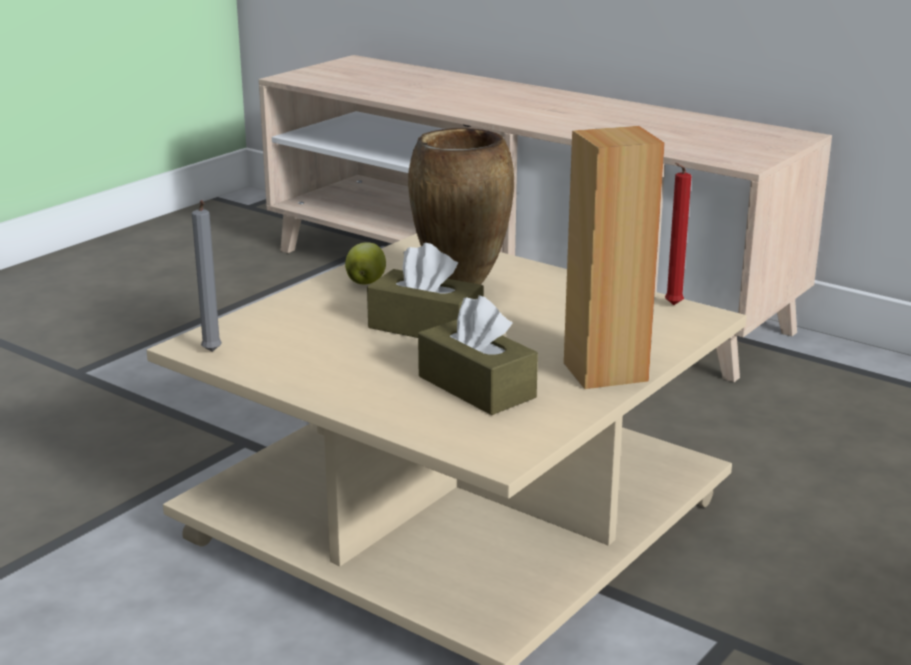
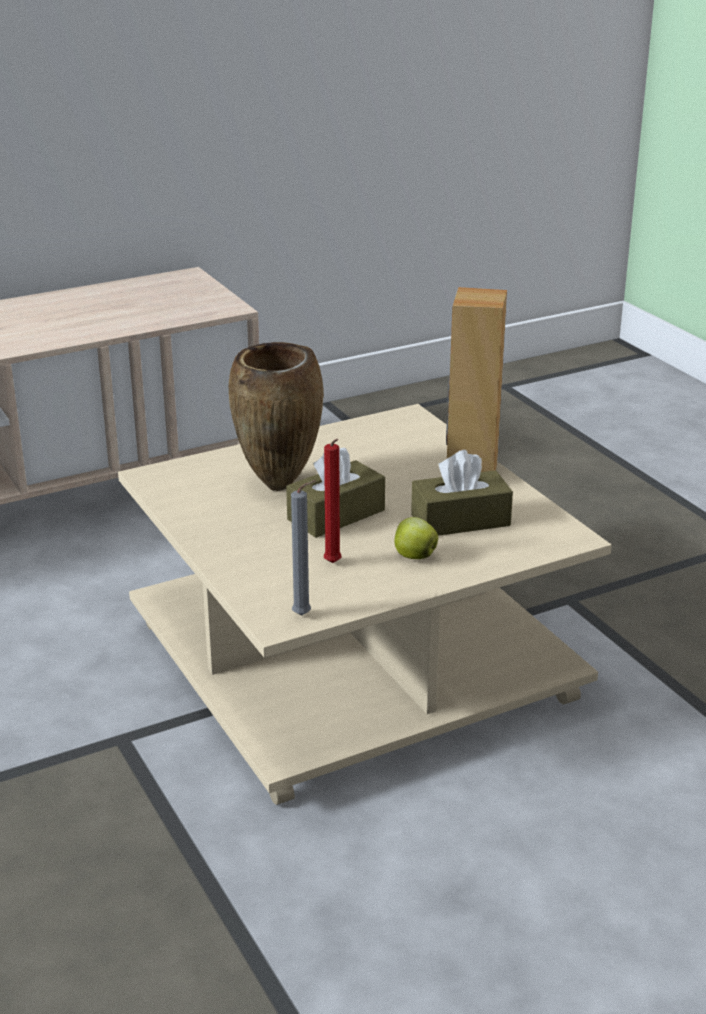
camera: 65 degrees left, 5 degrees up
(366, 282) = (216, 519): apple -> apple (414, 556)
(671, 306) = (382, 421): red candle -> red candle (333, 564)

